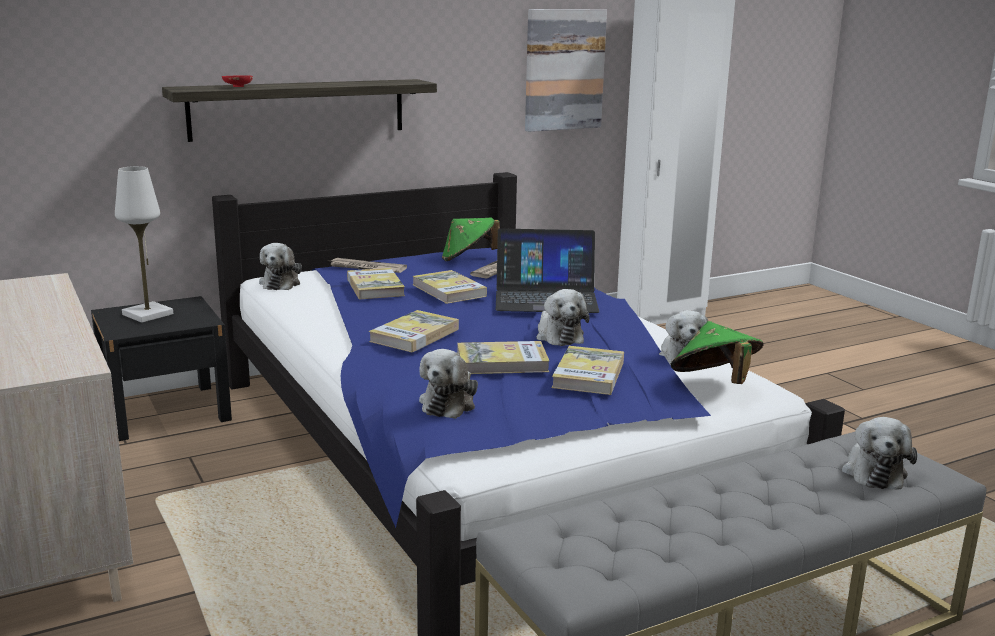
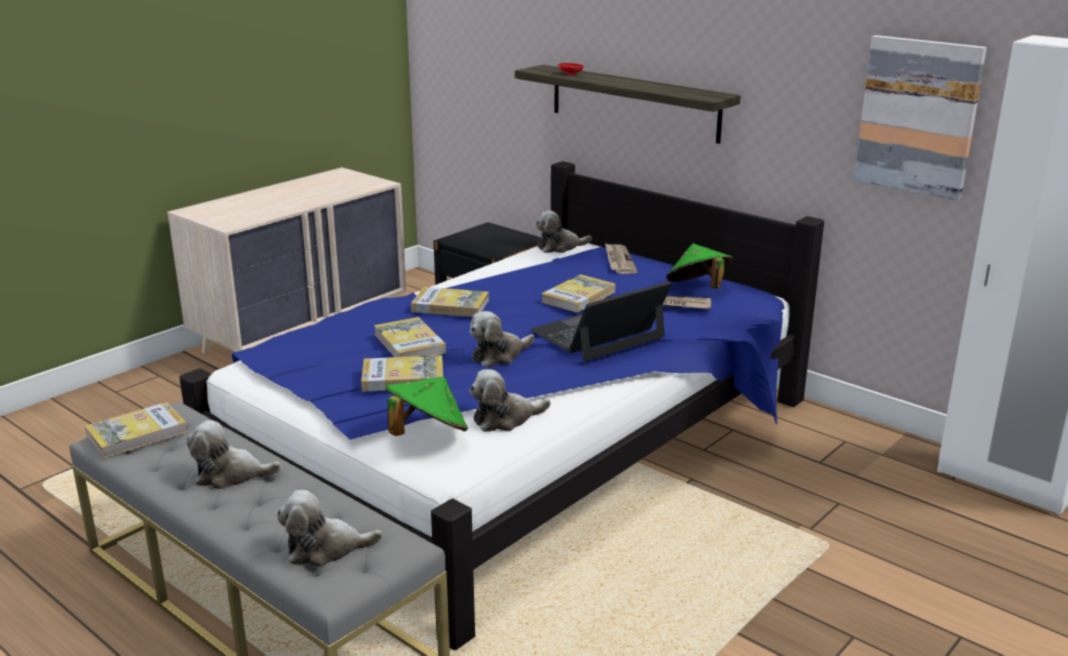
camera: 70 degrees right, 5 degrees up
(148, 314) = (493, 236): white table lamp -> none
(375, 287) = (563, 273): book -> book (137, 434)
(449, 403) = (320, 341): plush toy -> plush toy (230, 475)
(545, 297) = (598, 334): laptop -> laptop turned 75 degrees clockwise

